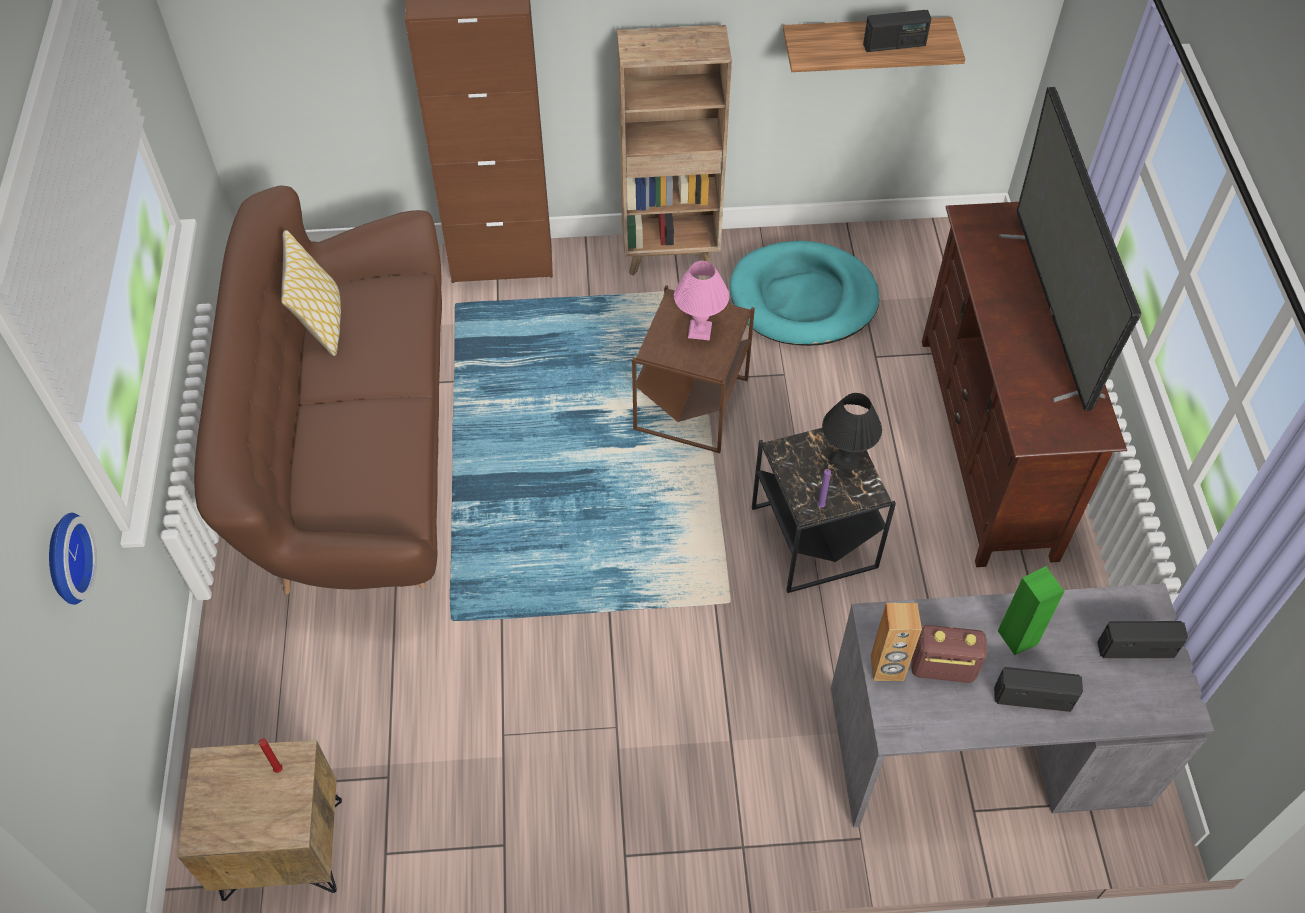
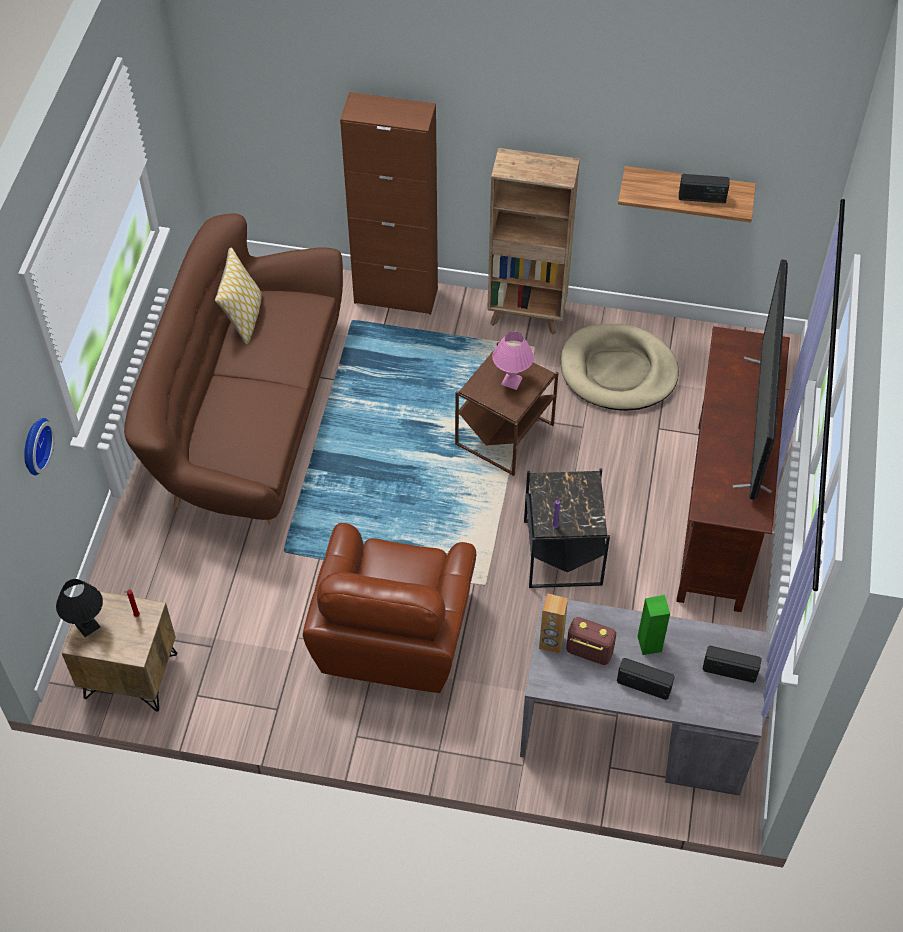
camera: 15 degrees right, 0 degrees up
(632, 697) = (394, 634): none -> brown armchair
(803, 298) = (618, 371): turquoise dog bed -> beige dog bed
(846, 461) = (584, 499): black table lamp -> black table lamp (88, 626)

